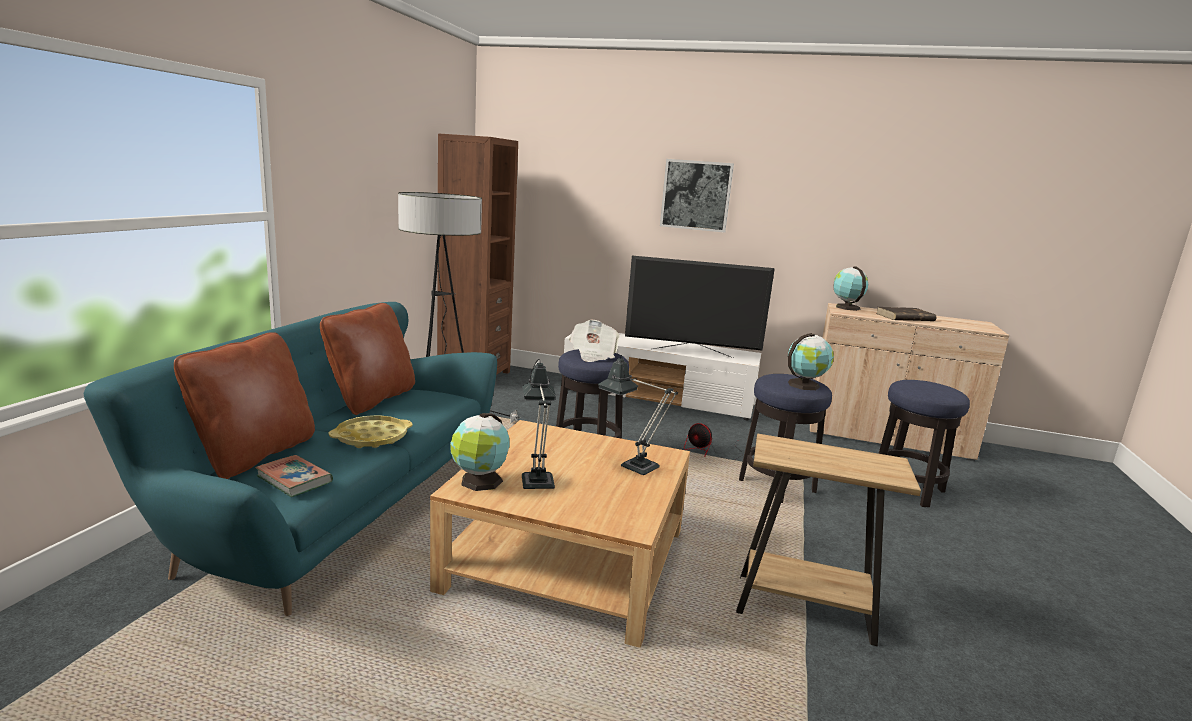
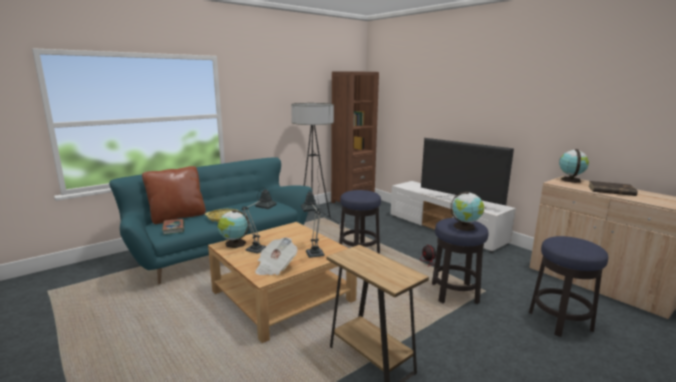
camera: 35 degrees right, 0 degrees up
(371, 399) = (250, 202): brown pillow -> none
(593, 355) = (360, 193): newspaper -> newspaper (275, 267)
(696, 195) = (475, 99): picture -> none

